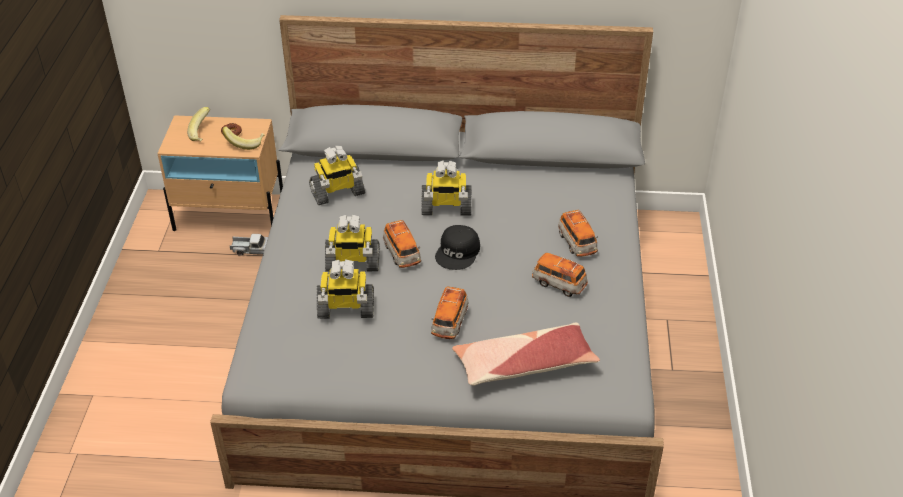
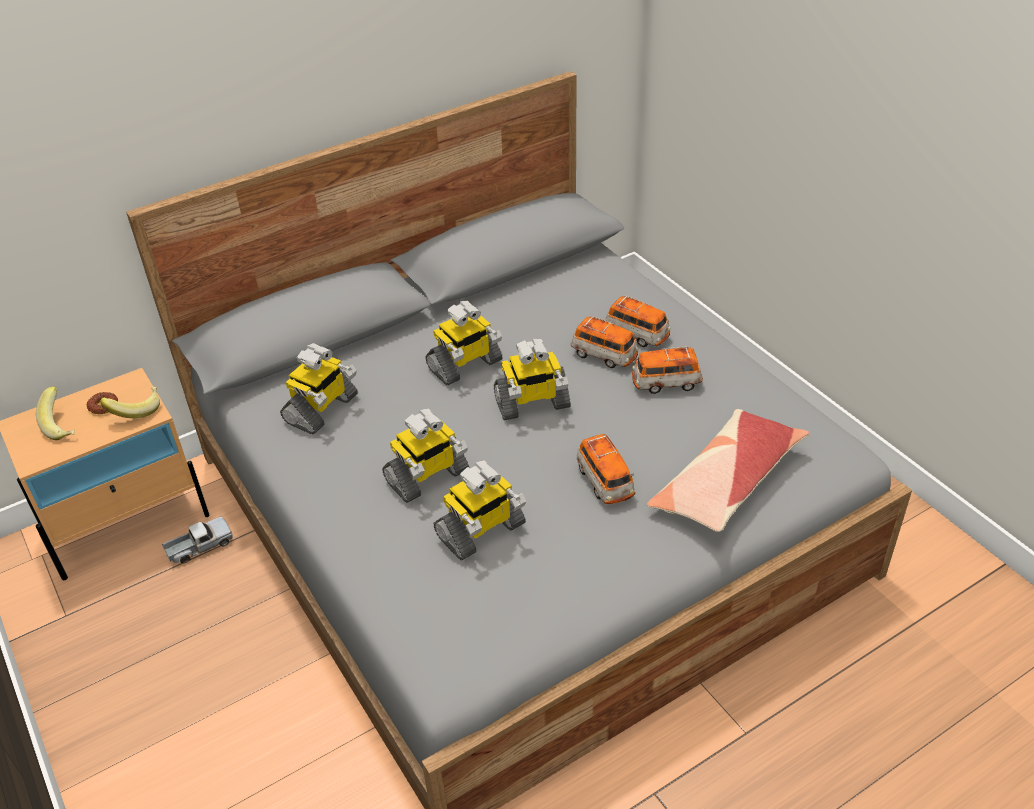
camera: 35 degrees left, 0 degrees up
(402, 254) = (472, 437): toy car -> toy car (604, 355)
(458, 252) = (532, 404): black cap -> toy robot

